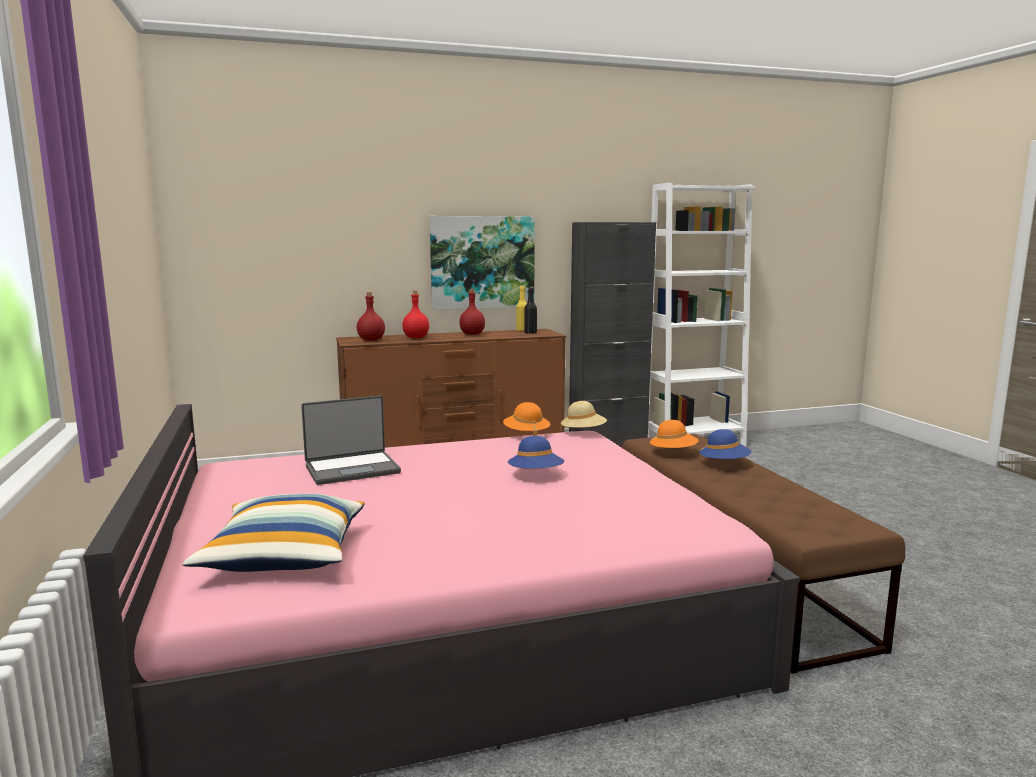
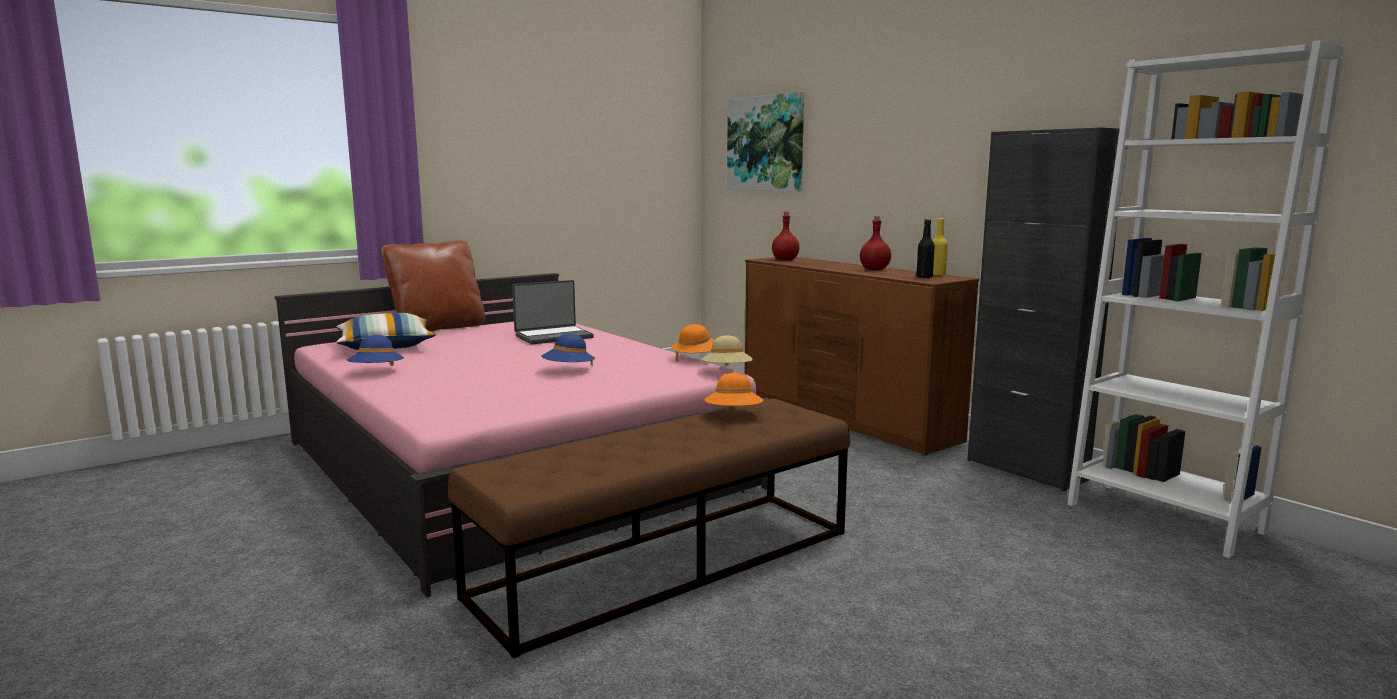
camera: 70 degrees right, 0 degrees up
(179, 522) = (438, 328): none -> brown pillow
(352, 469) = (553, 336): laptop -> laptop turned 75 degrees counterclockwise
(416, 337) = (820, 264): red bottle -> none
(482, 262) = (915, 186): picture -> picture (766, 143)
(724, 464) = (712, 434): blue hat -> blue hat (377, 372)

